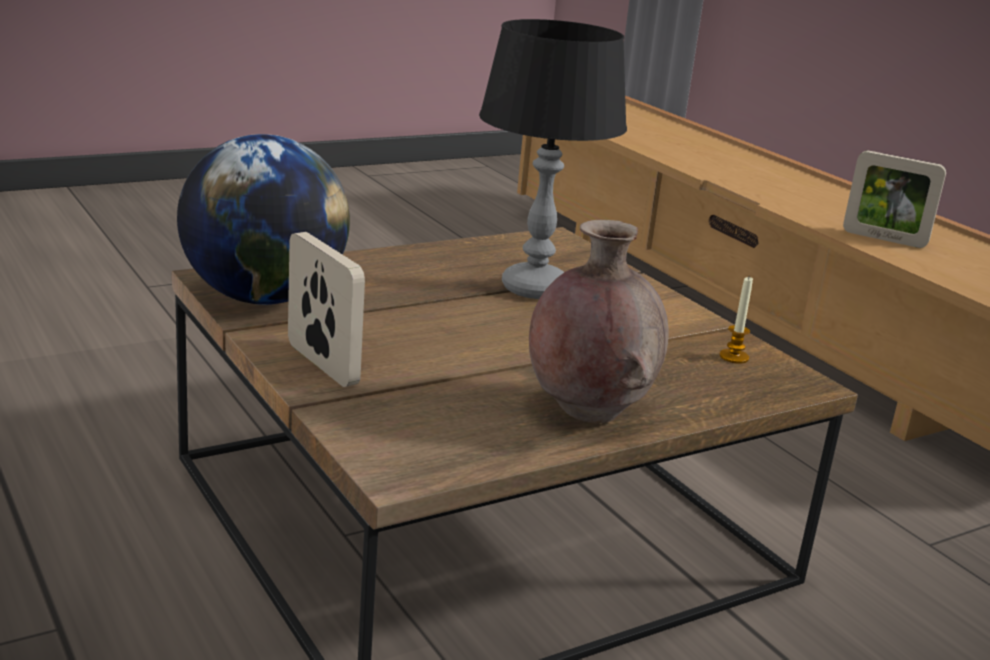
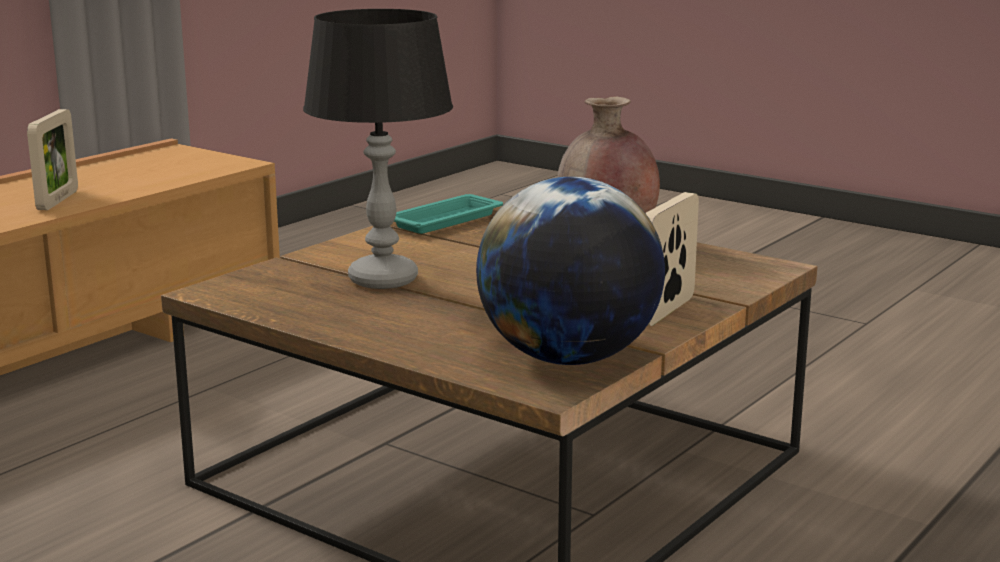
camera: 110 degrees left, 5 degrees down
(734, 357) = (446, 220): candle -> turquoise tray

